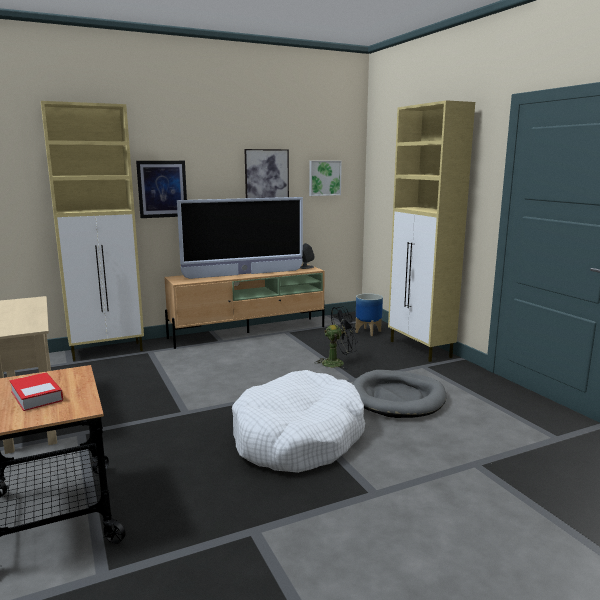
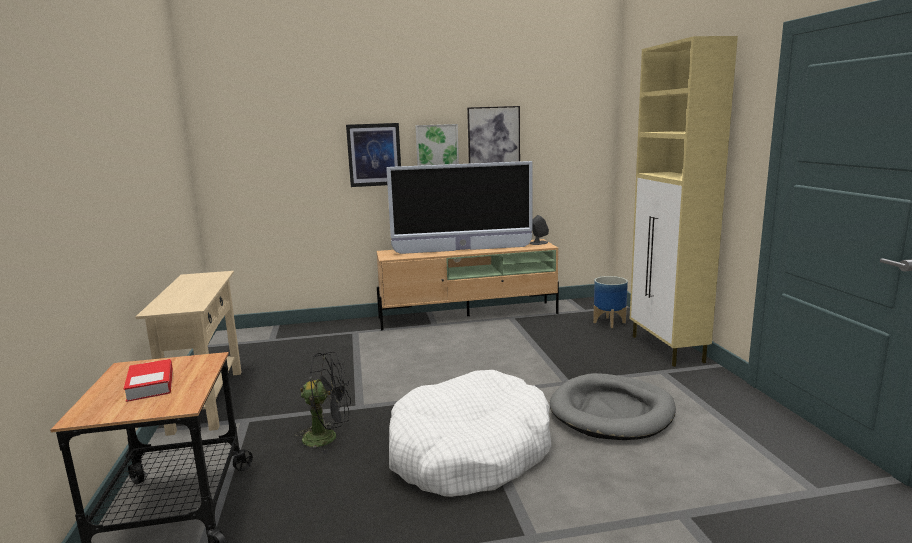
camera: 15 degrees right, 0 degrees up
(108, 351) = (314, 329): beige cabinet -> none
(324, 178) = (564, 138): picture -> picture (437, 146)
(337, 363) = (555, 360): black fan -> black fan (328, 437)

